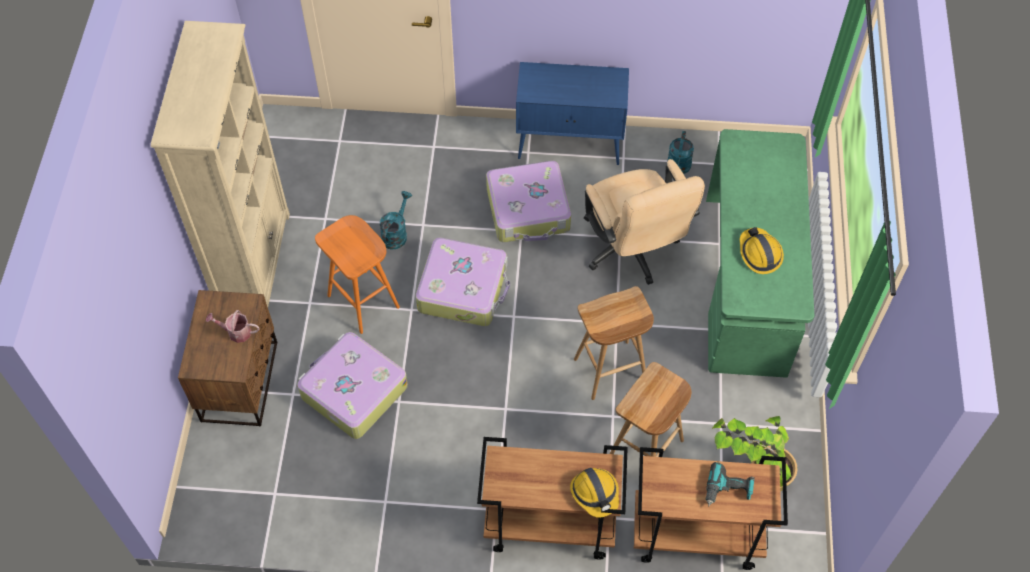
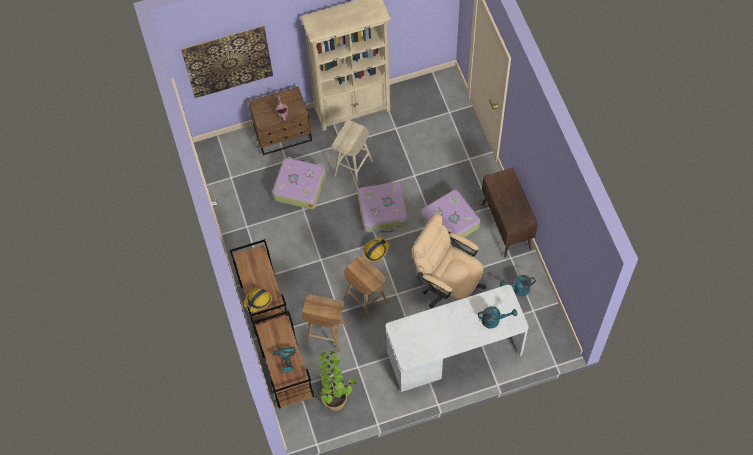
camera: 70 degrees right, 5 degrees up
(131, 327) = (228, 61): none -> picture
(364, 301) = (353, 169): orange stool -> beige stool
(396, 233) = (402, 165): turquoise watering can -> turquoise watering can (494, 320)
(570, 144) = (506, 227): blue cabinet -> brown cabinet
(632, 251) = (447, 285): beige office chair -> beige office chair turned 75 degrees clockwise
(747, 283) = (454, 352): green desk -> white desk
(759, 254) = (432, 330): hard hat -> hard hat (376, 251)

